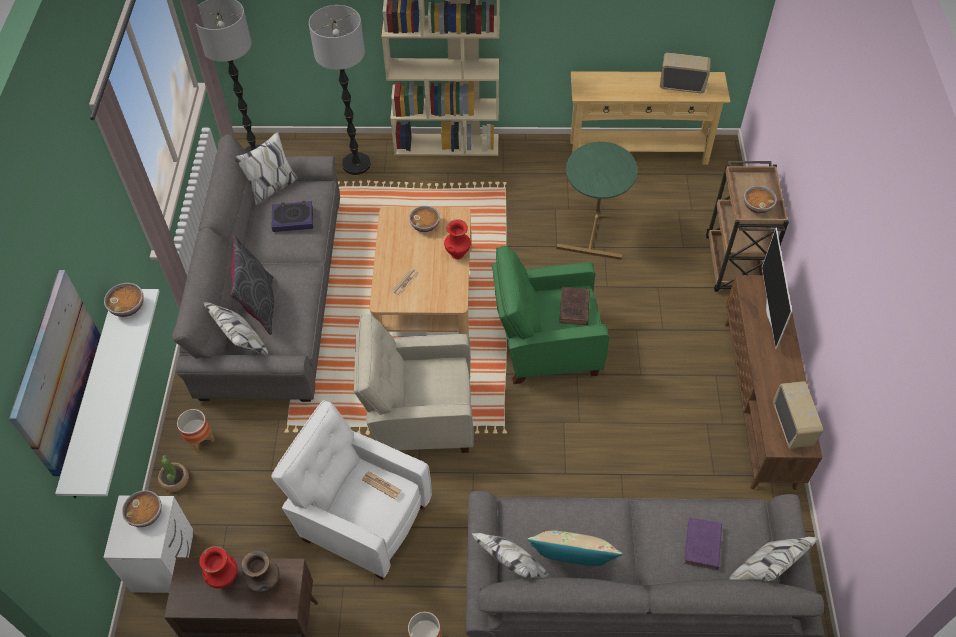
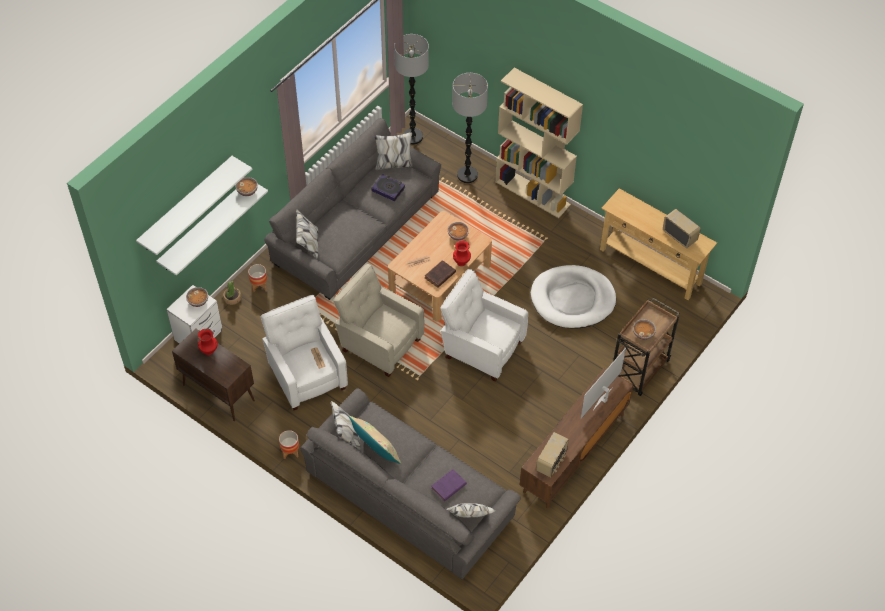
camera: 35 degrees right, 0 degrees up
(55, 372) = (186, 204): picture -> white shelf
(259, 306) = (331, 229): grey pillow -> none
(266, 584) = (225, 365): brown vase -> none
(545, 346) = (481, 348): green armchair -> white armchair
(574, 309) = (497, 331): brown book -> brown book (439, 275)
(593, 231) = (572, 299): green side table -> white dog bed

